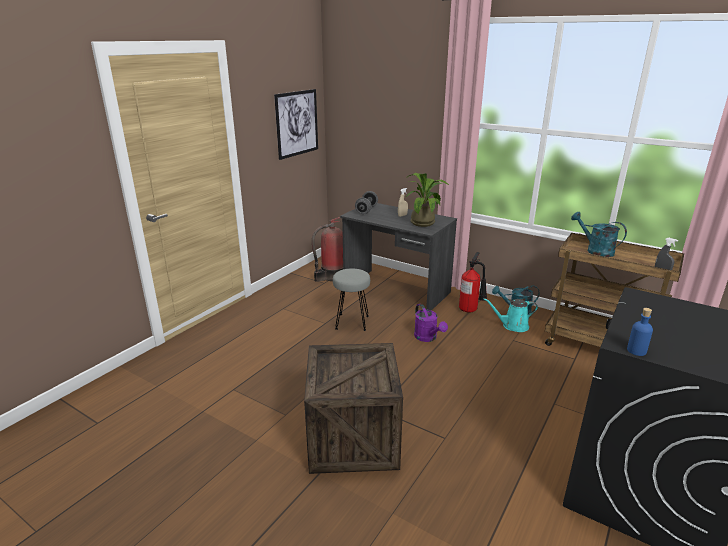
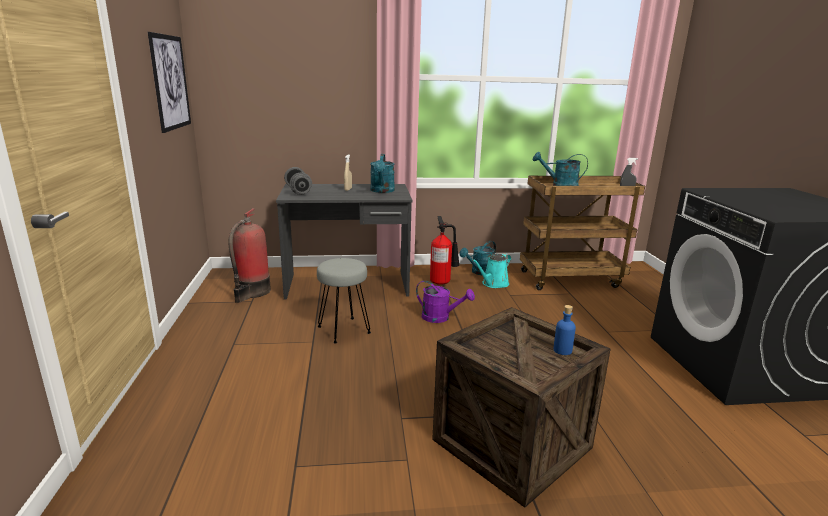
camera: 40 degrees left, 5 degrees down
(424, 222) = (382, 191): potted plant -> turquoise watering can
(636, 351) = (793, 218): blue bottle -> blue bottle (562, 350)

